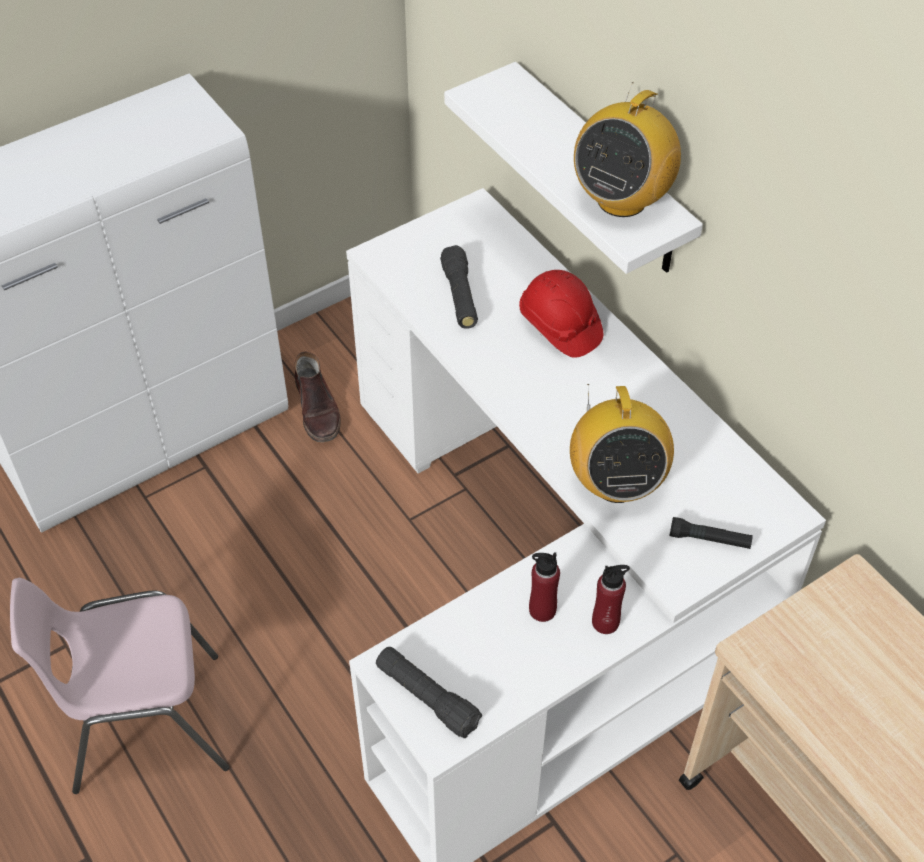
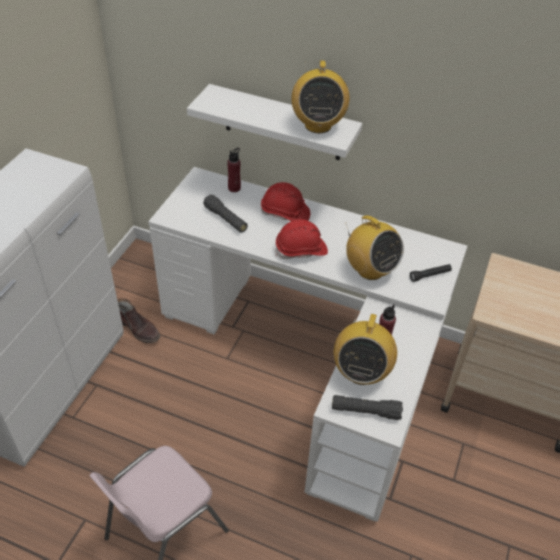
camera: 35 degrees left, 5 degrees down
(471, 636) = (361, 372): none -> radio
(533, 399) = (301, 250): none -> red hard hat
(605, 622) = (413, 334): red bottle -> red bottle (234, 188)

